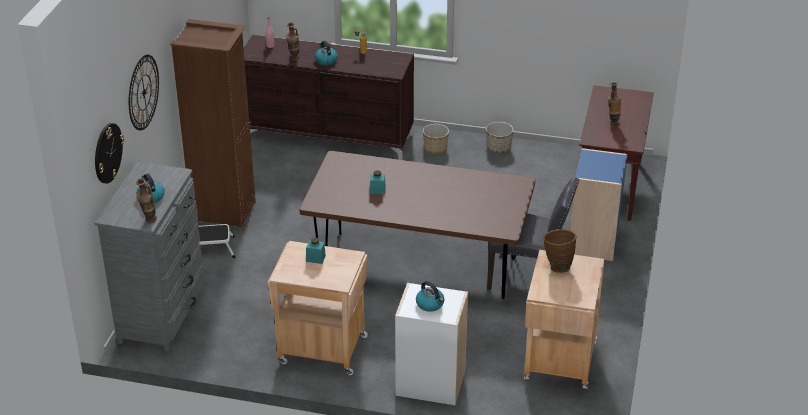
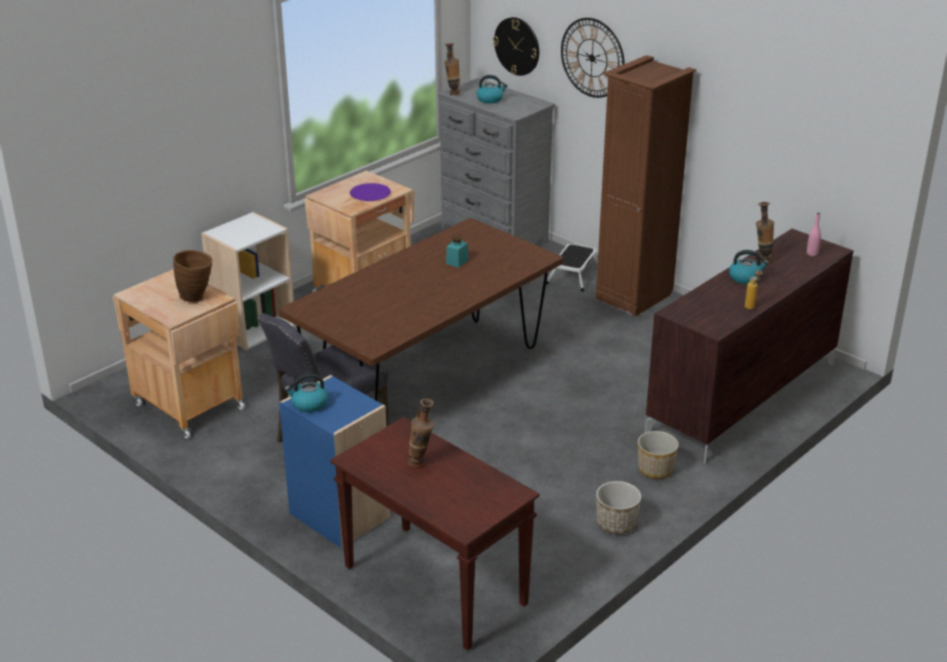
camera: 120 degrees right, 5 degrees down
(315, 258) = (370, 193): turquoise jar -> purple plate
(430, 304) = (243, 229): kettle -> kettle (309, 404)

